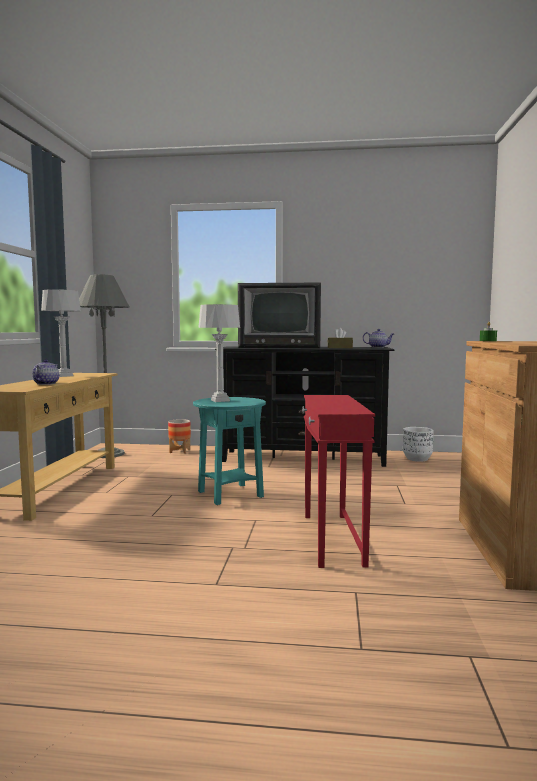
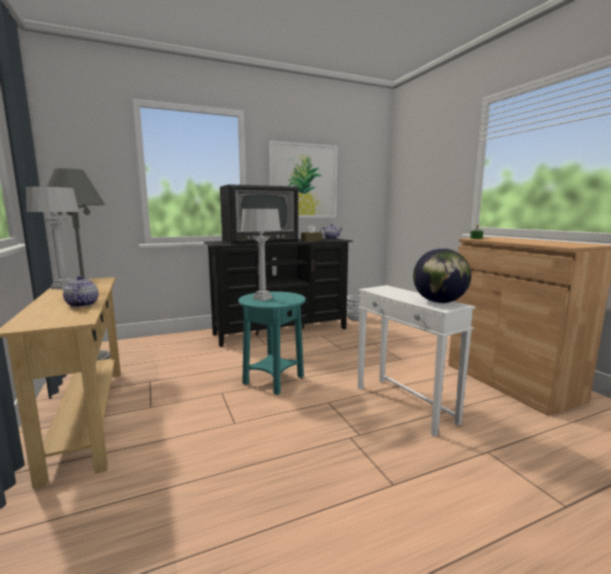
camera: 30 degrees left, 5 degrees up
(180, 451) = (166, 342): planter -> none
(332, 539) = (404, 405): red side table -> white side table
(346, 408) = (439, 302): none -> globe
(355, 276) = (303, 181): none -> picture

